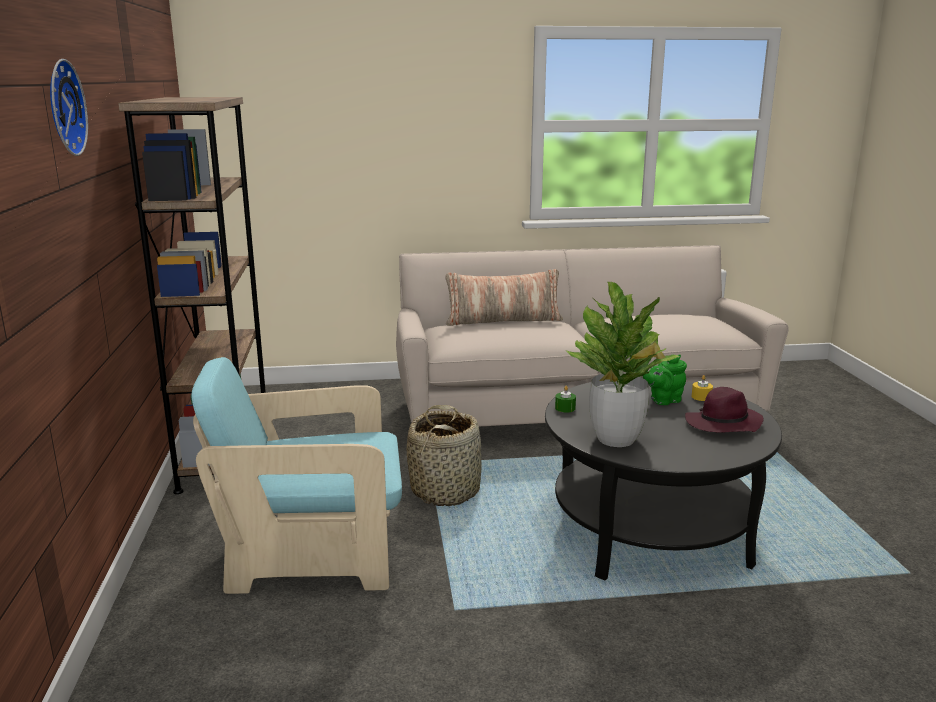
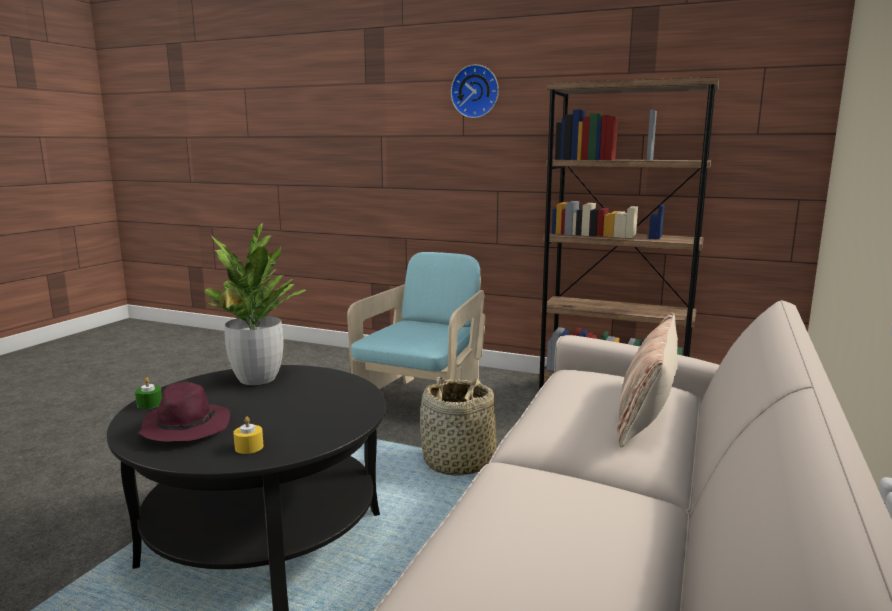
camera: 120 degrees right, 5 degrees down
(565, 408) = (342, 380): green candle -> green candle (149, 404)
(663, 400) = (280, 424): green teapot -> none

